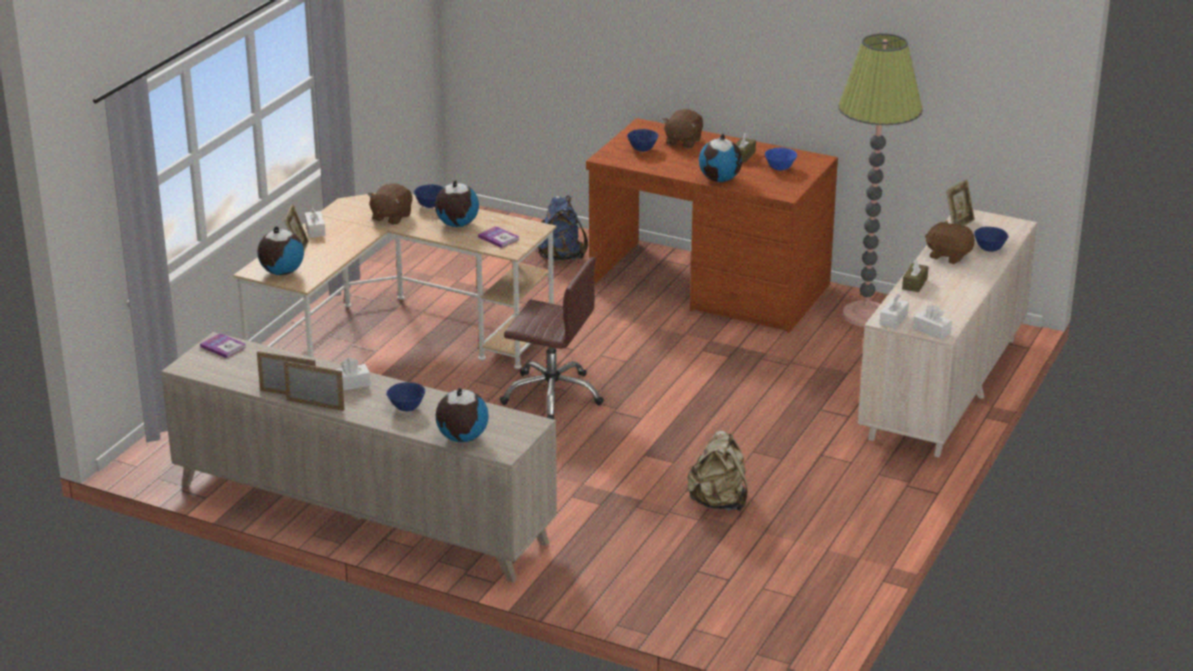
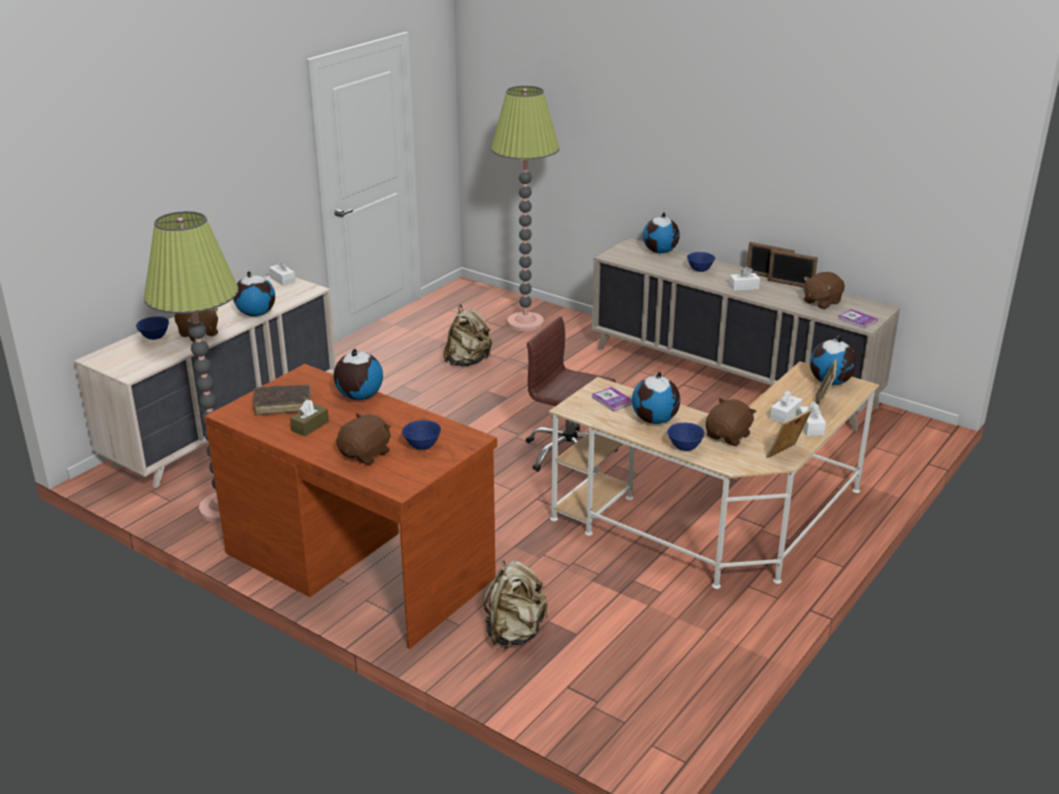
camera: 170 degrees left, 0 degrees up
(257, 369) = (821, 302): none -> brown plush toy
(560, 257) = (514, 632): blue backpack -> beige backpack
(666, 581) = (525, 323): none -> floor lamp
(780, 168) = (283, 405): blue bowl -> brown book
(893, 319) = (303, 289): white tissue box -> white tissue box (785, 415)
(914, 284) = (256, 314): brown tissue box -> globe
(958, 224) = (150, 364): picture frame -> picture frame (786, 454)

